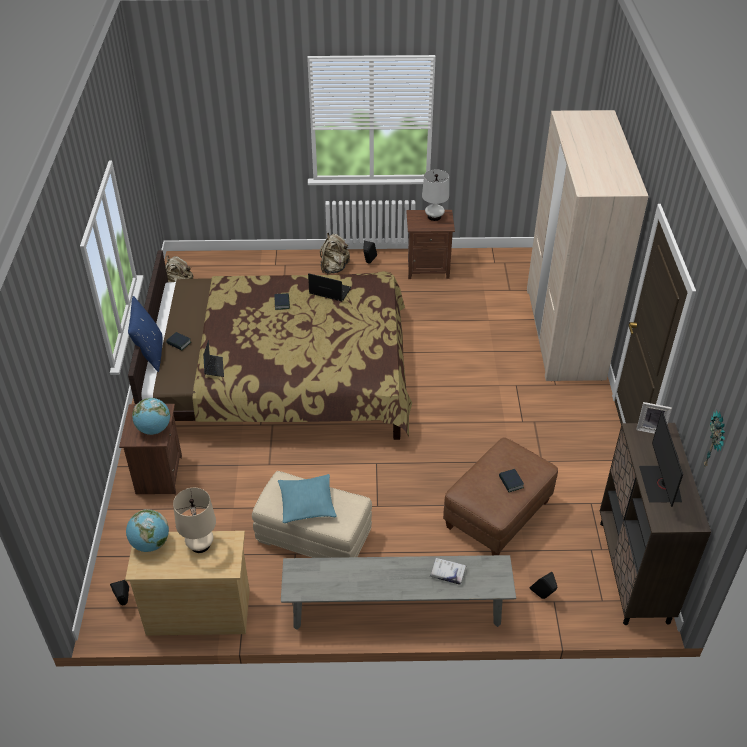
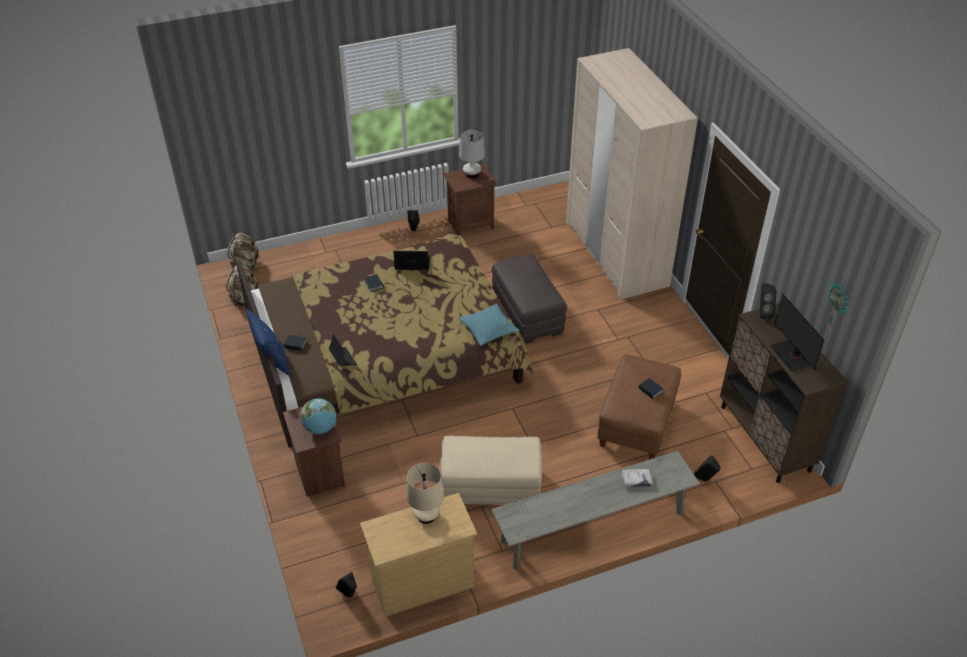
camera: 20 degrees left, 0 degrees up
(150, 543) = (380, 528): globe -> none
(307, 503) = (487, 456): turquoise pillow -> turquoise pillow (488, 329)
(334, 268) = (384, 243): beige backpack -> beige backpack (245, 266)
(439, 371) = (526, 313): none -> grey ottoman
(650, 428) = (763, 313): picture frame -> black speaker

